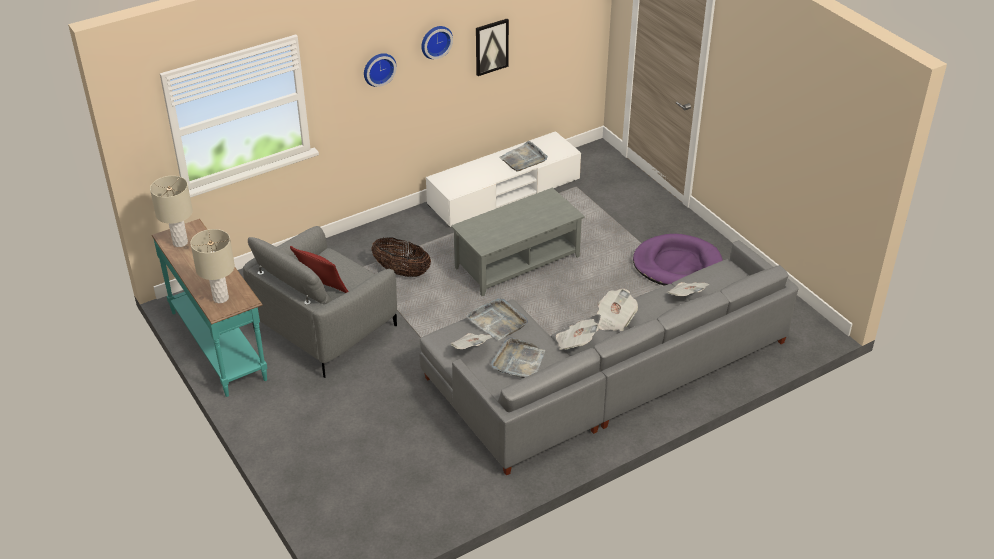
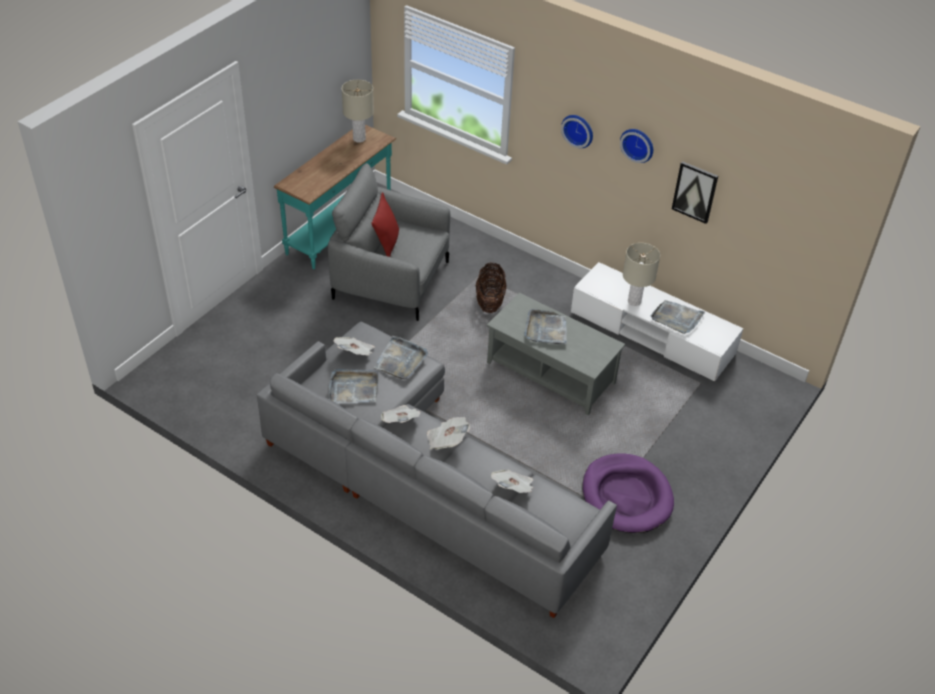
camera: 65 degrees right, 5 degrees up
(221, 298) = (303, 181): beige table lamp -> beige table lamp (634, 301)
(509, 224) = (546, 329): none -> grey tray

